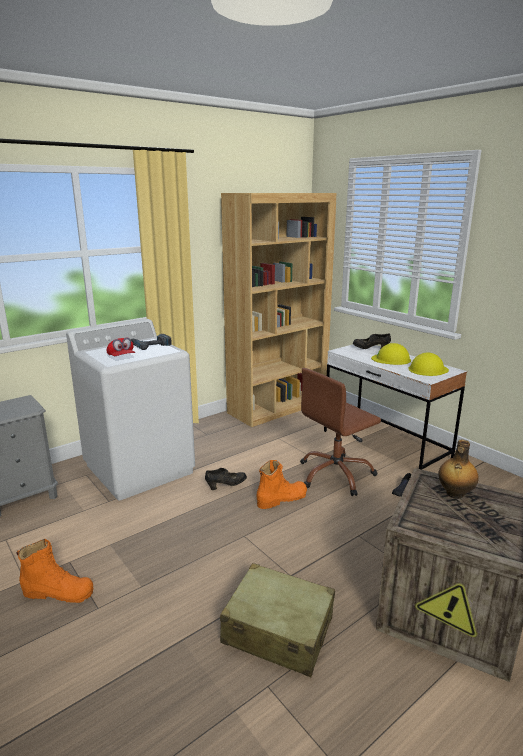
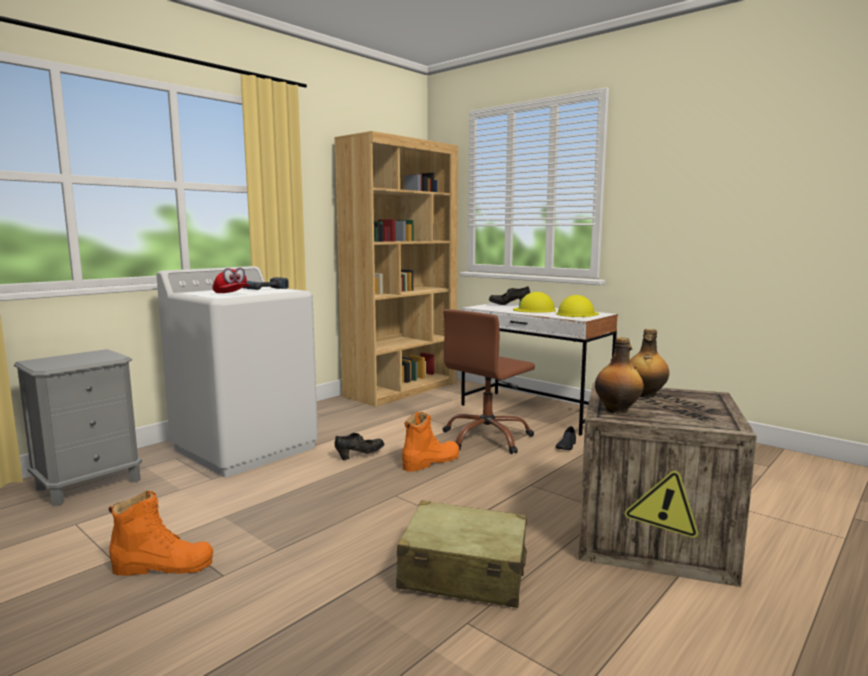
camera: 10 degrees left, 10 degrees down
(420, 517) = (617, 410): none -> bottle

